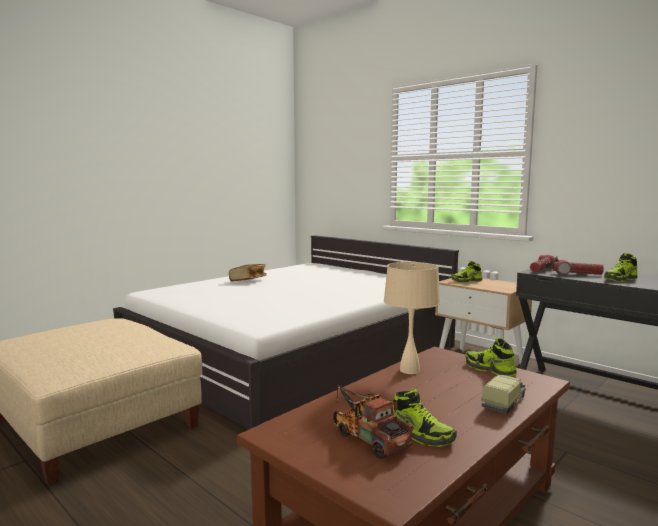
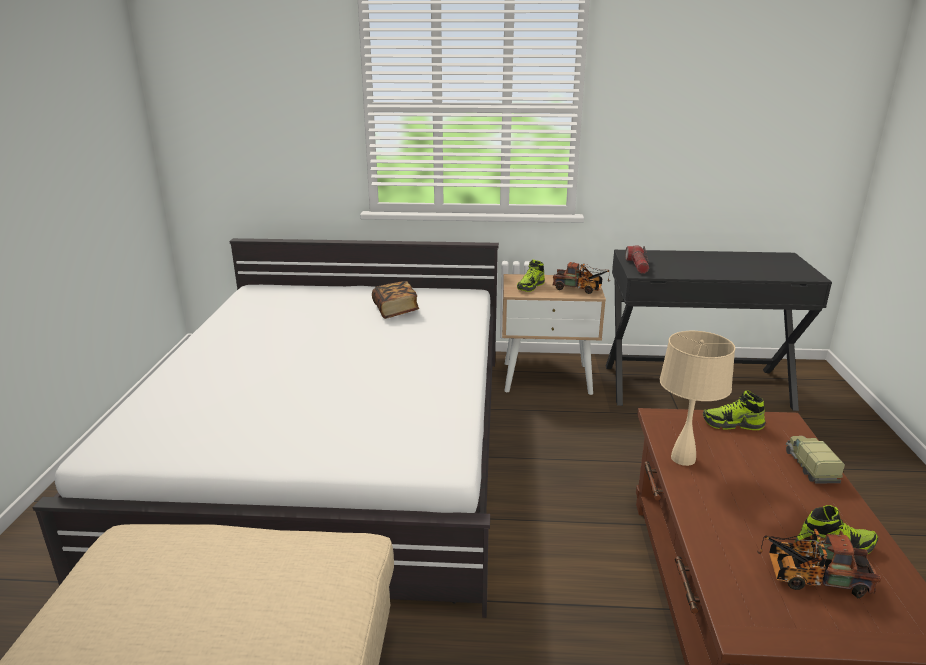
camera: 40 degrees left, 15 degrees up
(248, 280) = (234, 361): book -> book (395, 310)
(501, 287) = (580, 289): none -> toy truck
(576, 274) = (677, 267): flashlight -> none
(620, 279) = (721, 268): shoe -> none

